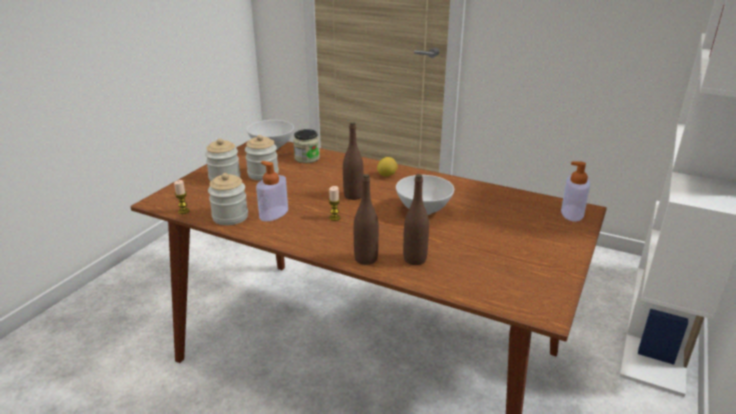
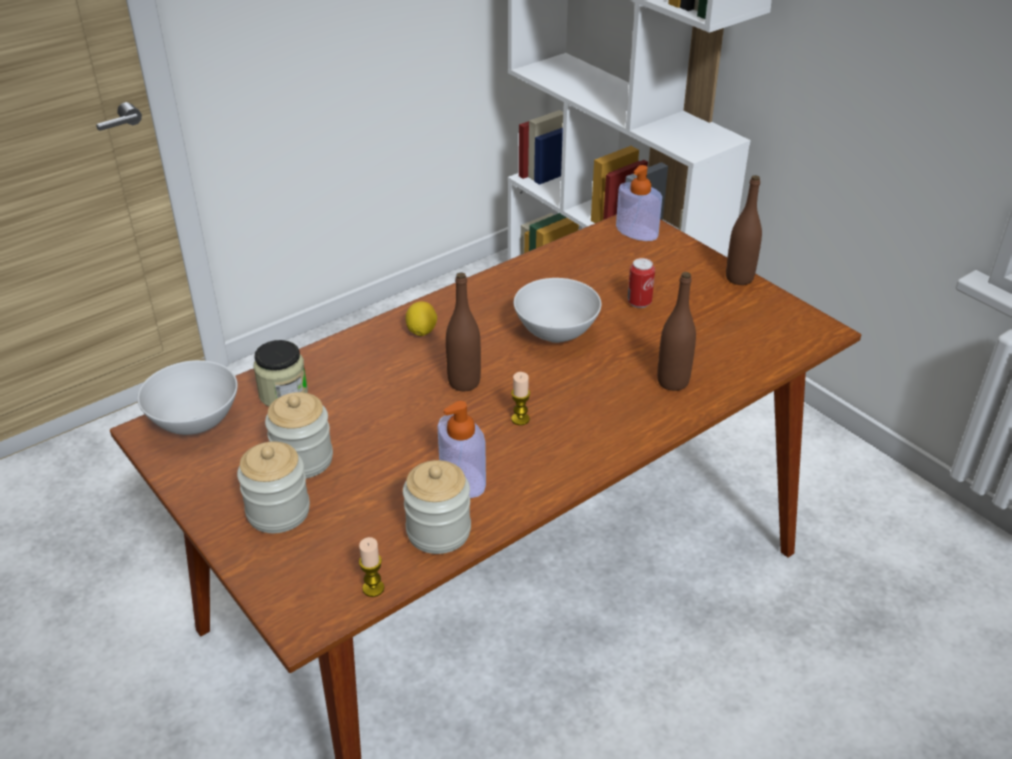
camera: 65 degrees left, 10 degrees up
(366, 259) = (649, 421): brown bottle -> brown bottle (739, 278)
(489, 230) = (639, 302): none -> can

